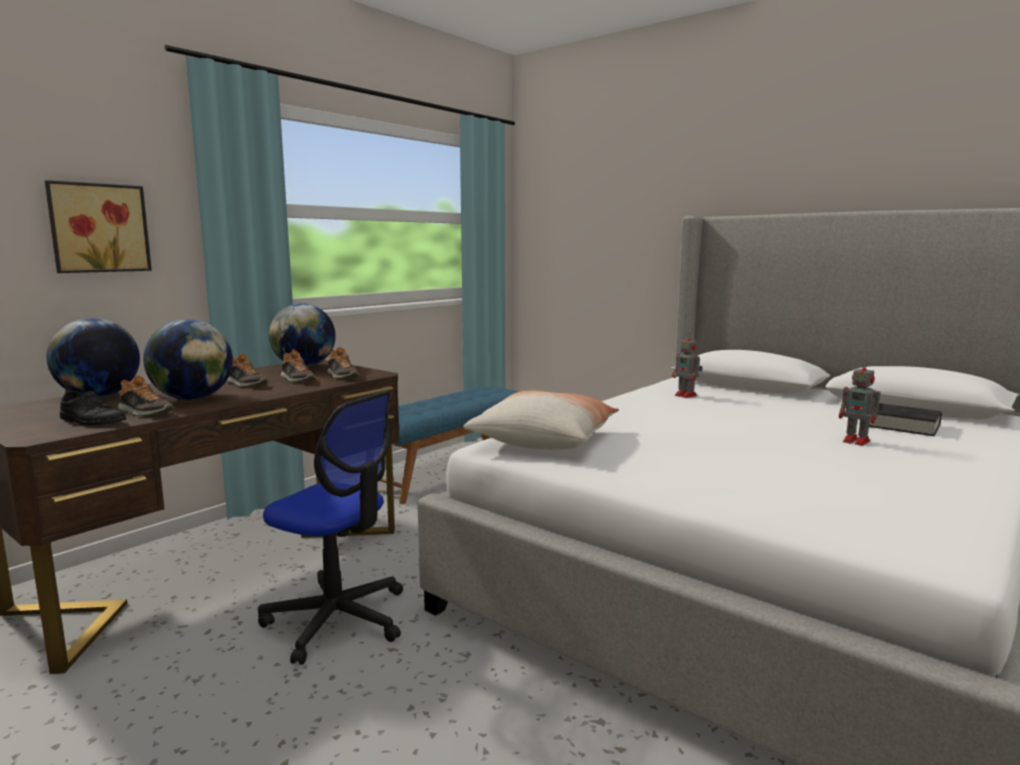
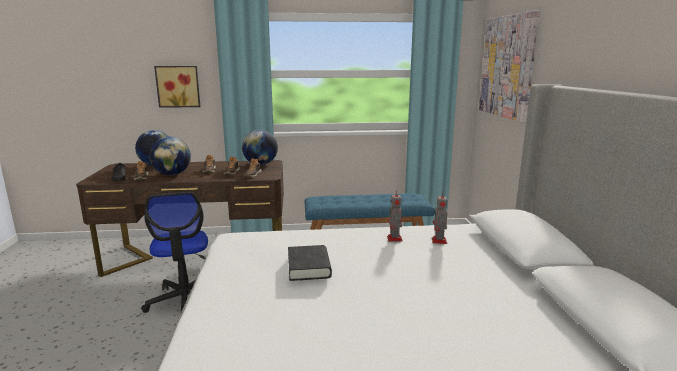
camera: 45 degrees right, 5 degrees up
(544, 440) = (258, 243): pillow -> none
(584, 207) = (508, 67): none -> picture
(858, 441) = (426, 328): toy robot -> toy robot (394, 239)
(900, 425) = (523, 335): black book -> black book (309, 267)

